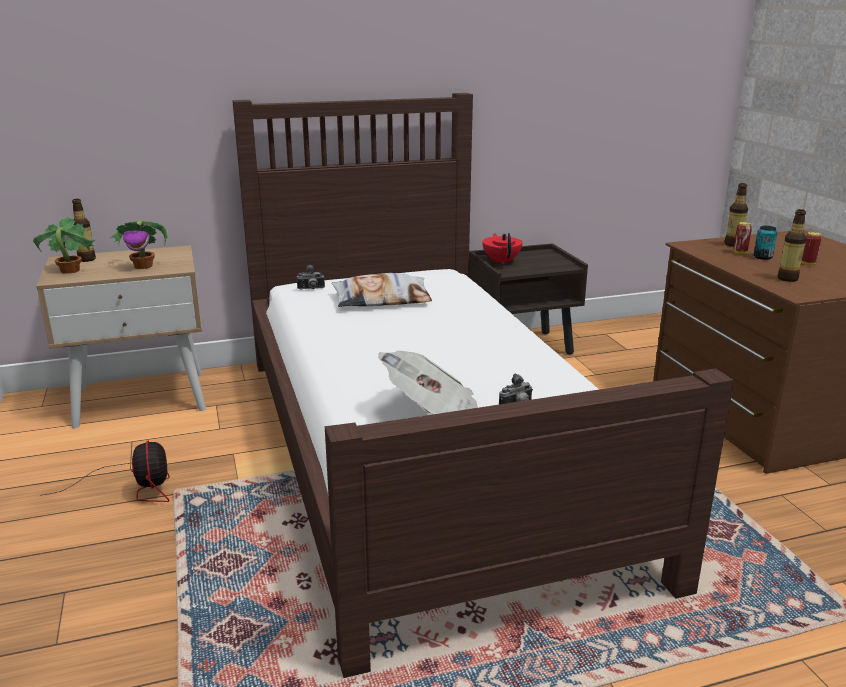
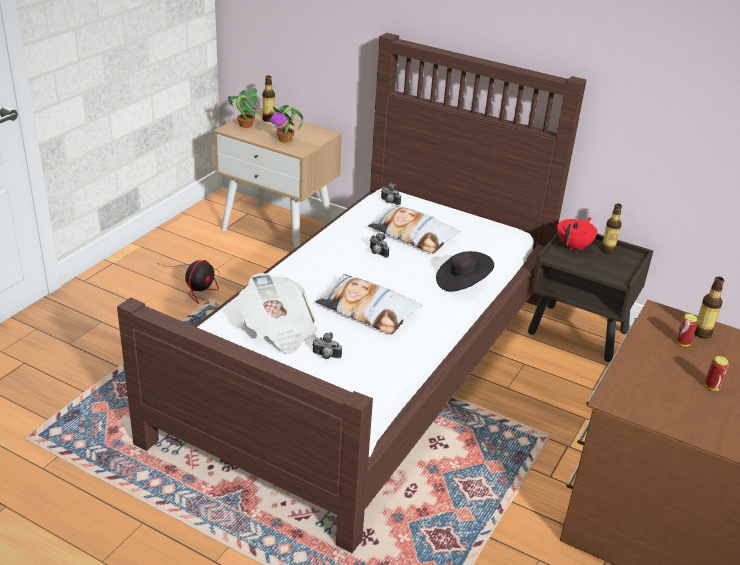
camera: 45 degrees right, 10 degrees up
(383, 322) = (377, 253): none -> camera
(468, 360) = (368, 310): none -> pillow
(489, 310) = (462, 283): none -> black hat
(762, 257) = (689, 358): can -> none
(787, 279) = (646, 385): bottle -> bottle (607, 250)

